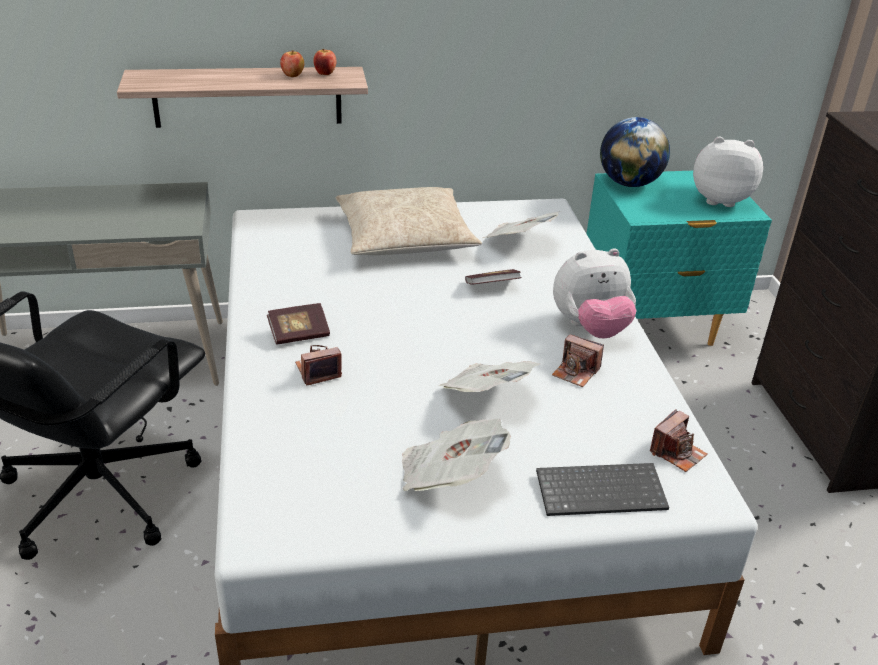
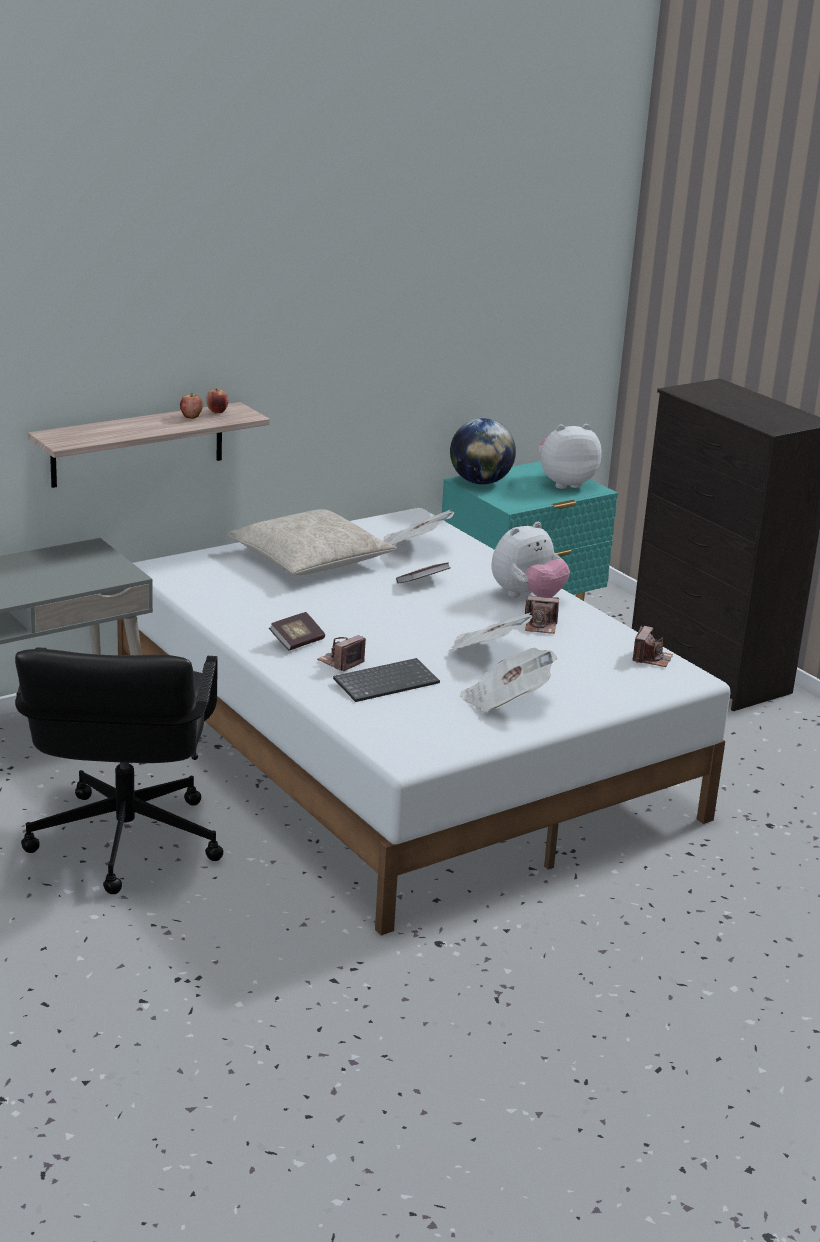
camera: 25 degrees left, 10 degrees down
(602, 490) = (617, 688): keyboard -> keyboard (386, 682)

